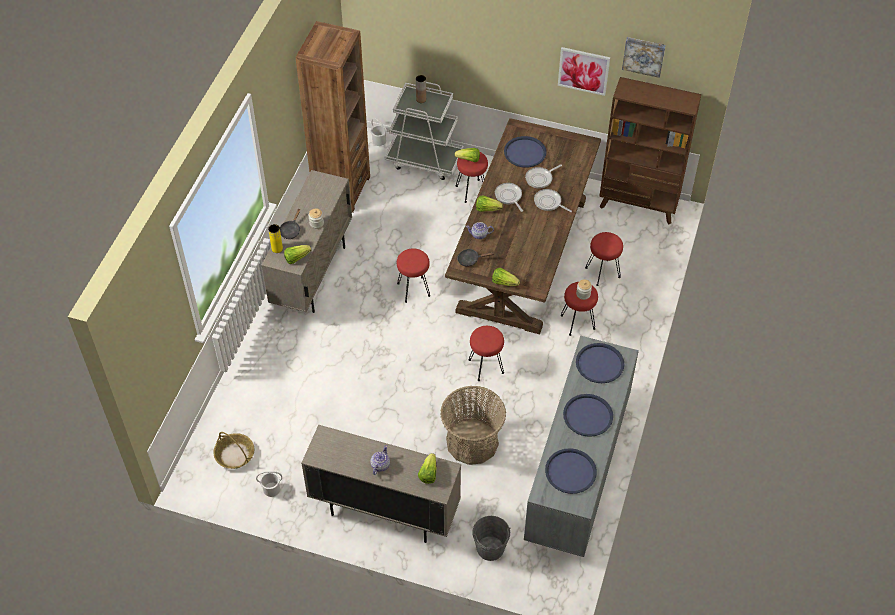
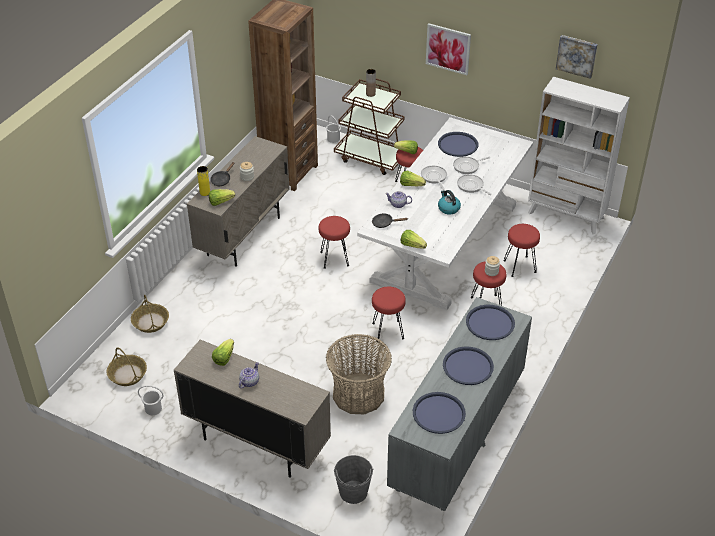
camera: 10 degrees right, 10 degrees down
(242, 391) = (150, 322): none -> basket
(424, 160) = (371, 158): white cart -> brown cart
(428, 473) = (295, 395): lettuce -> lettuce (224, 358)
(523, 255) = (445, 243): brown dining table -> white dining table
(531, 233) = (448, 208): none -> kettle
(583, 70) = (520, 71): picture -> picture (448, 48)
(638, 205) = (566, 215): brown bookcase -> white bookcase

